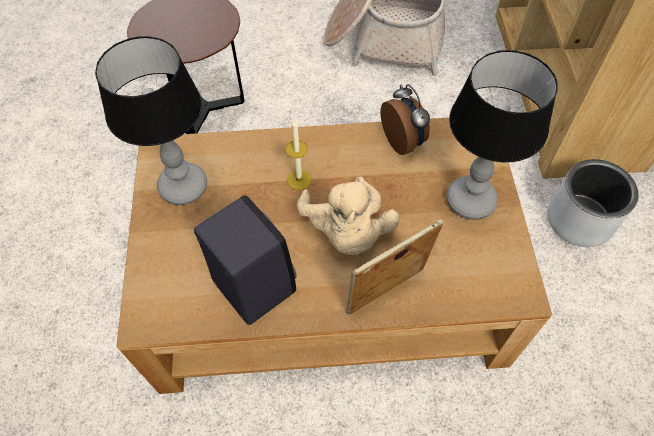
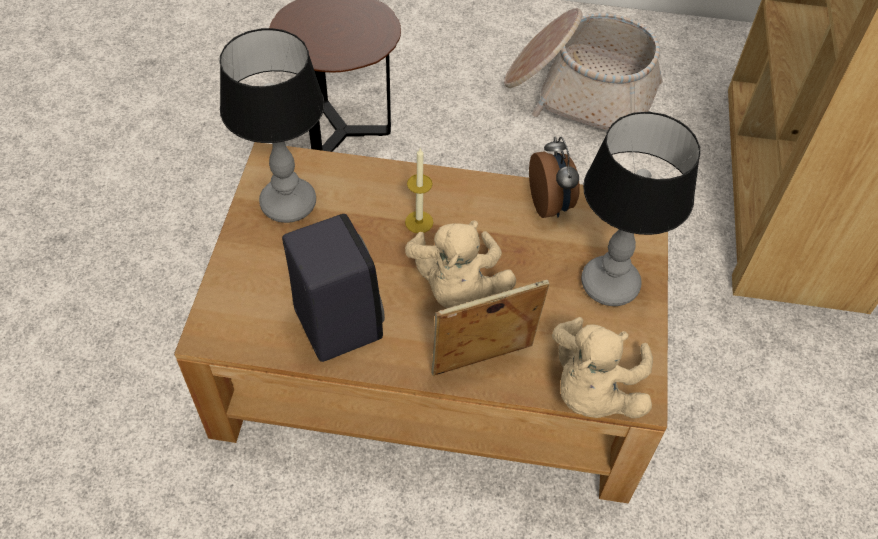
camera: 10 degrees right, 5 degrees down
(483, 296) = (592, 390): none -> beige plush toy
(580, 220) = (766, 354): grey planter -> none

